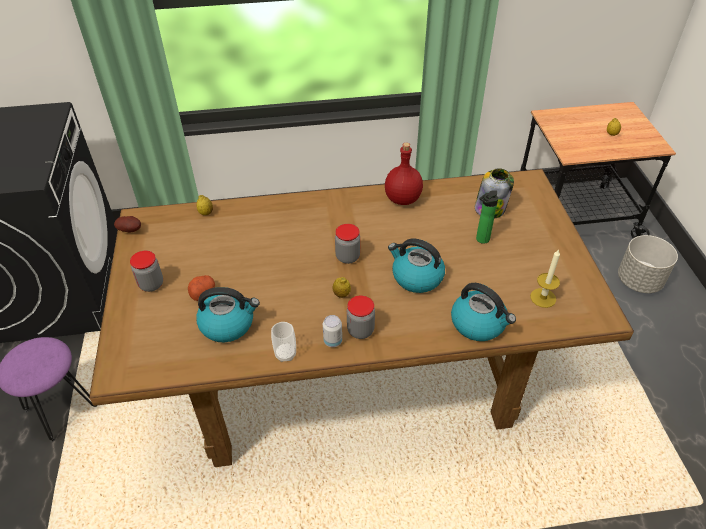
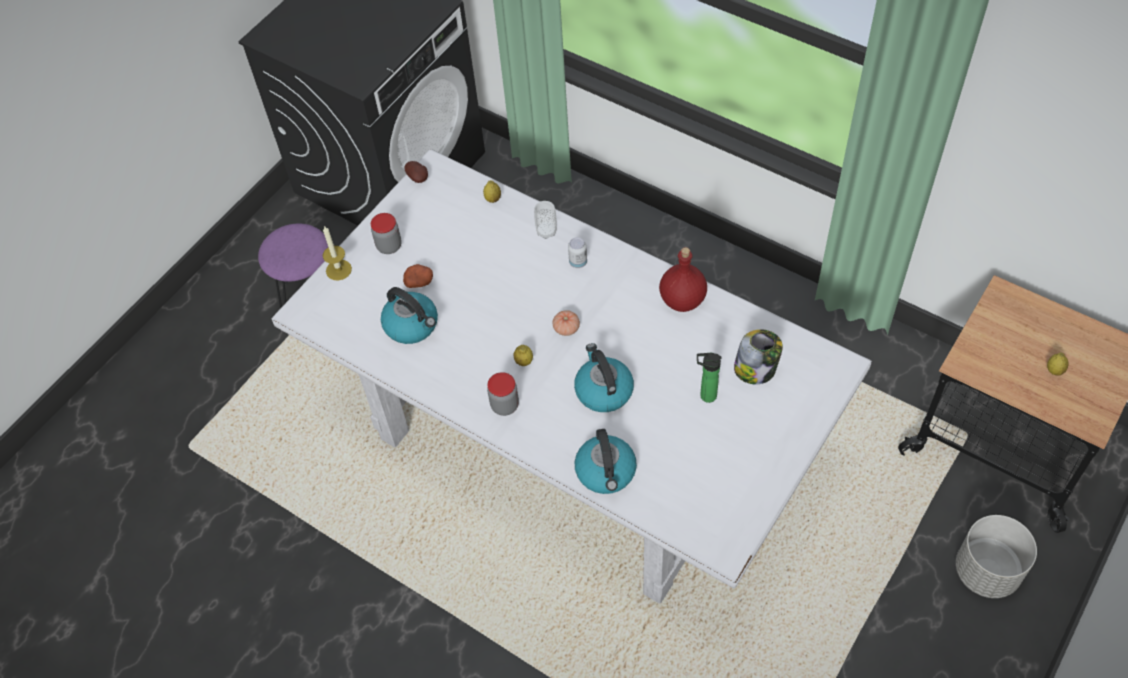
camera: 45 degrees right, 10 degrees up
(285, 354) = (429, 383): cup -> cup (546, 231)
(333, 341) = (474, 398): can -> can (578, 262)
(347, 257) = (566, 328): jar -> tomato
(352, 372) = (569, 441): brown dining table -> white dining table
(543, 298) = (692, 492): candle -> candle (338, 270)

